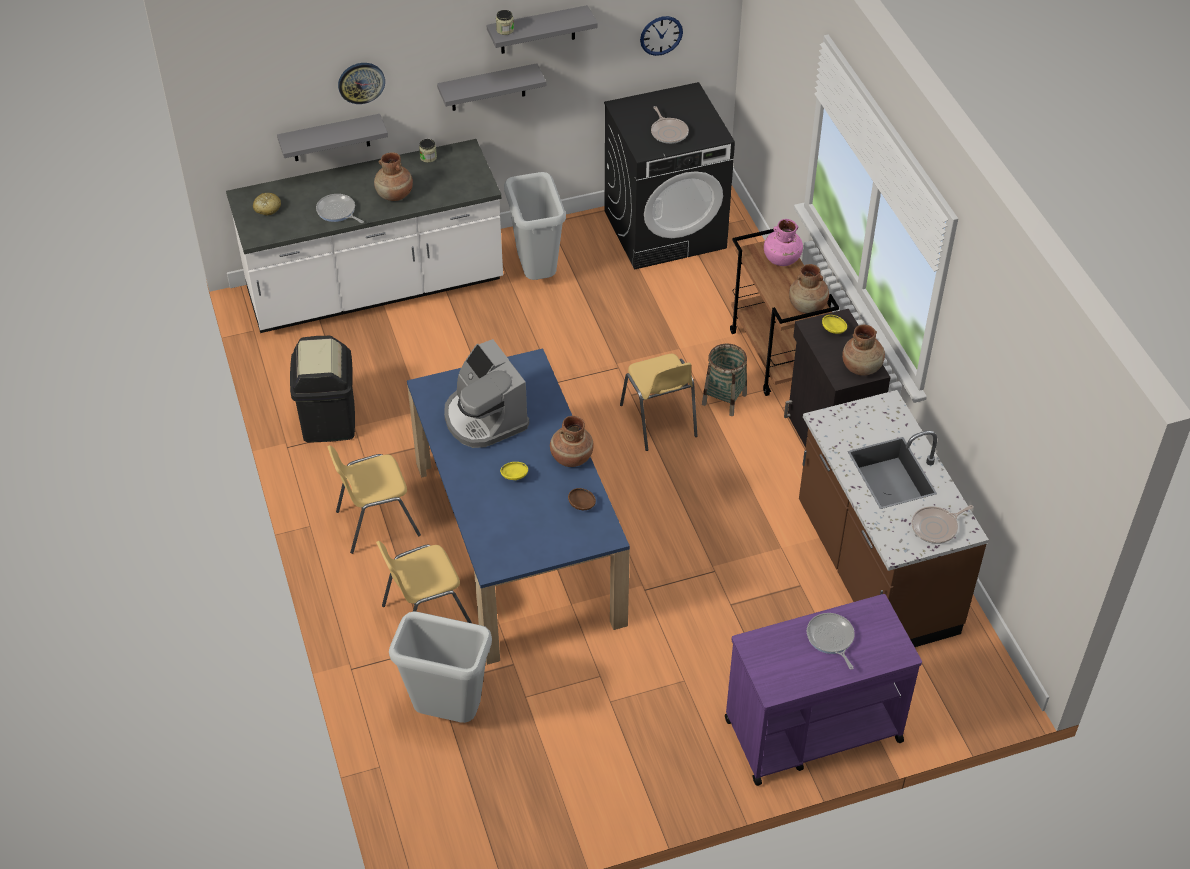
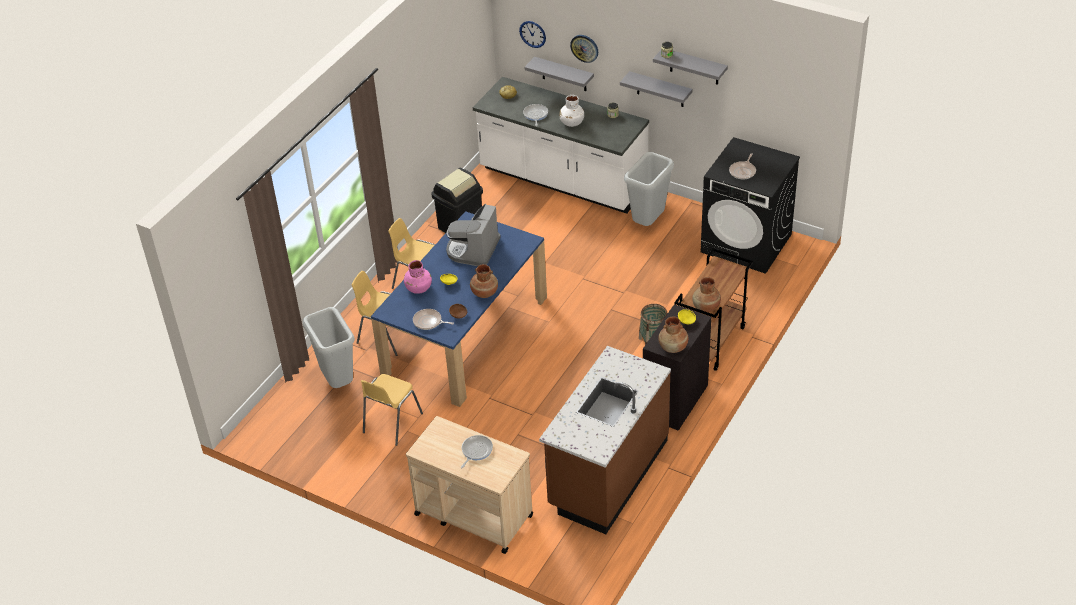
camera: 50 degrees right, 5 degrees down
(394, 195) = (571, 123): brown vase -> white vase
(659, 421) = (606, 330): yellow chair -> yellow chair (391, 423)
(661, 35) = (776, 110): wall clock -> wall clock (532, 34)
(781, 259) = (728, 276): pink vase -> pink vase (418, 288)
(811, 730) = (473, 514): purple cart -> beige cart
(936, 527) = (588, 440): frying pan -> frying pan (429, 322)

